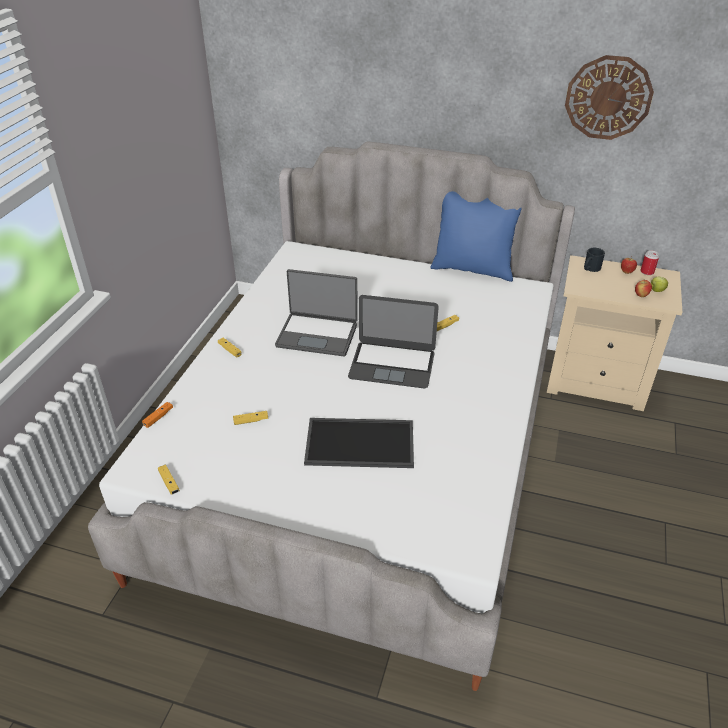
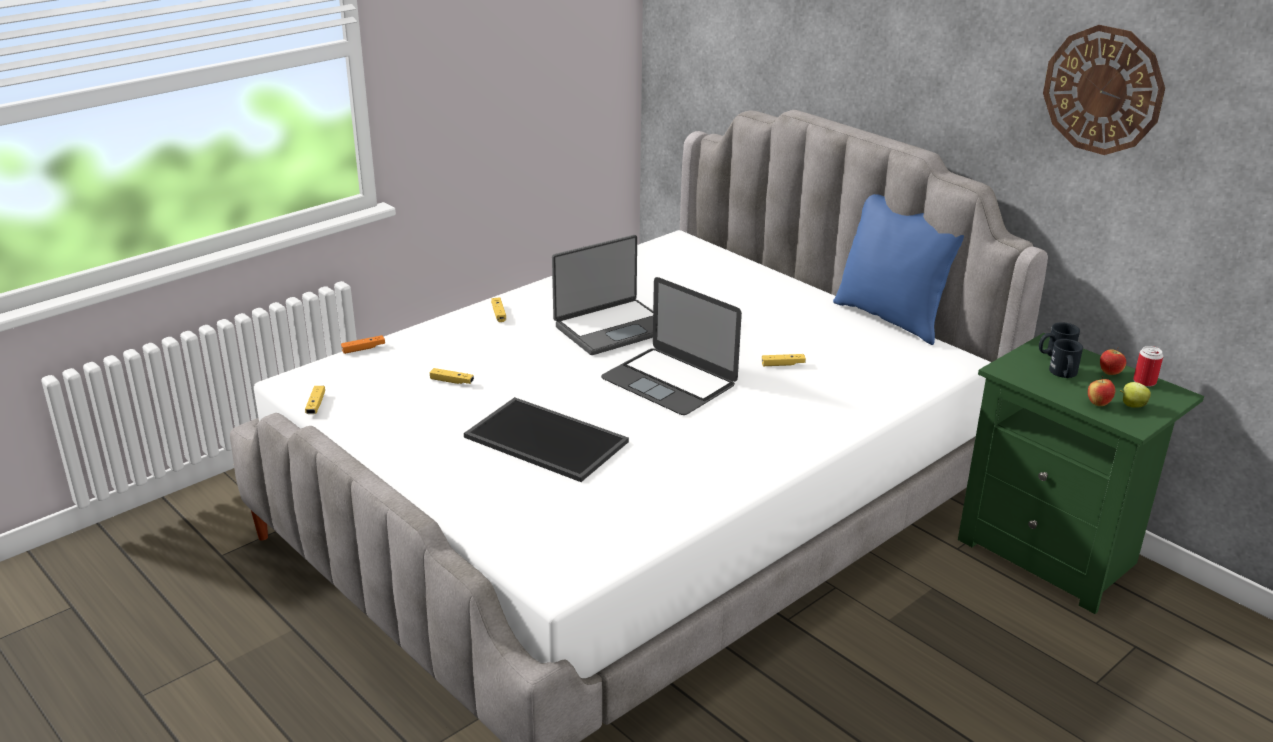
camera: 30 degrees right, 10 degrees down
(317, 335) = (612, 328): laptop -> laptop turned 75 degrees counterclockwise
(597, 382) = (1053, 554): beige nightstand -> green nightstand
(607, 281) = (1064, 374): none -> black mug

